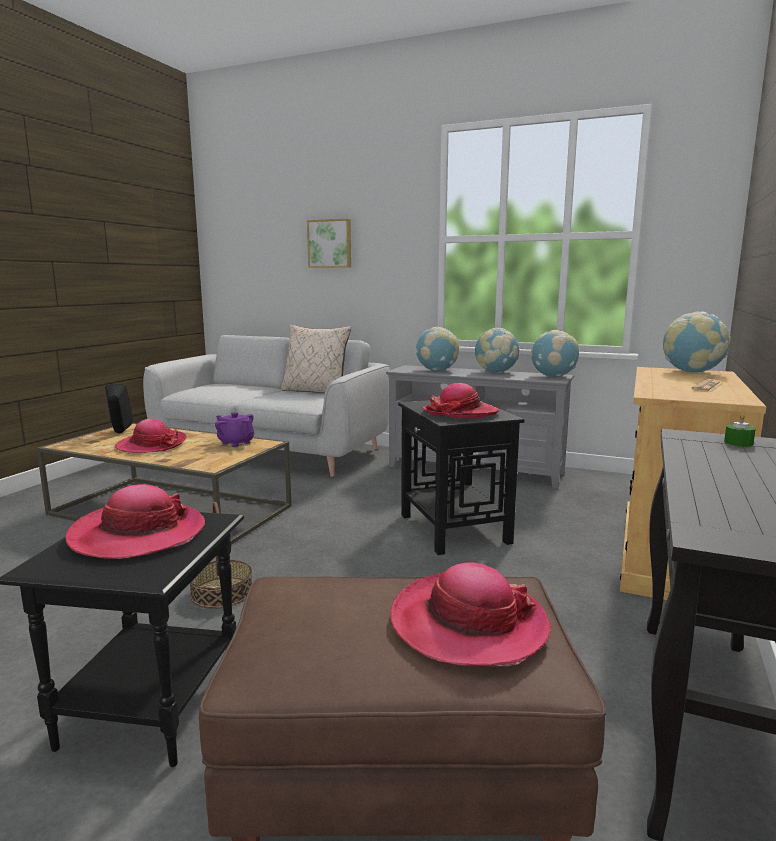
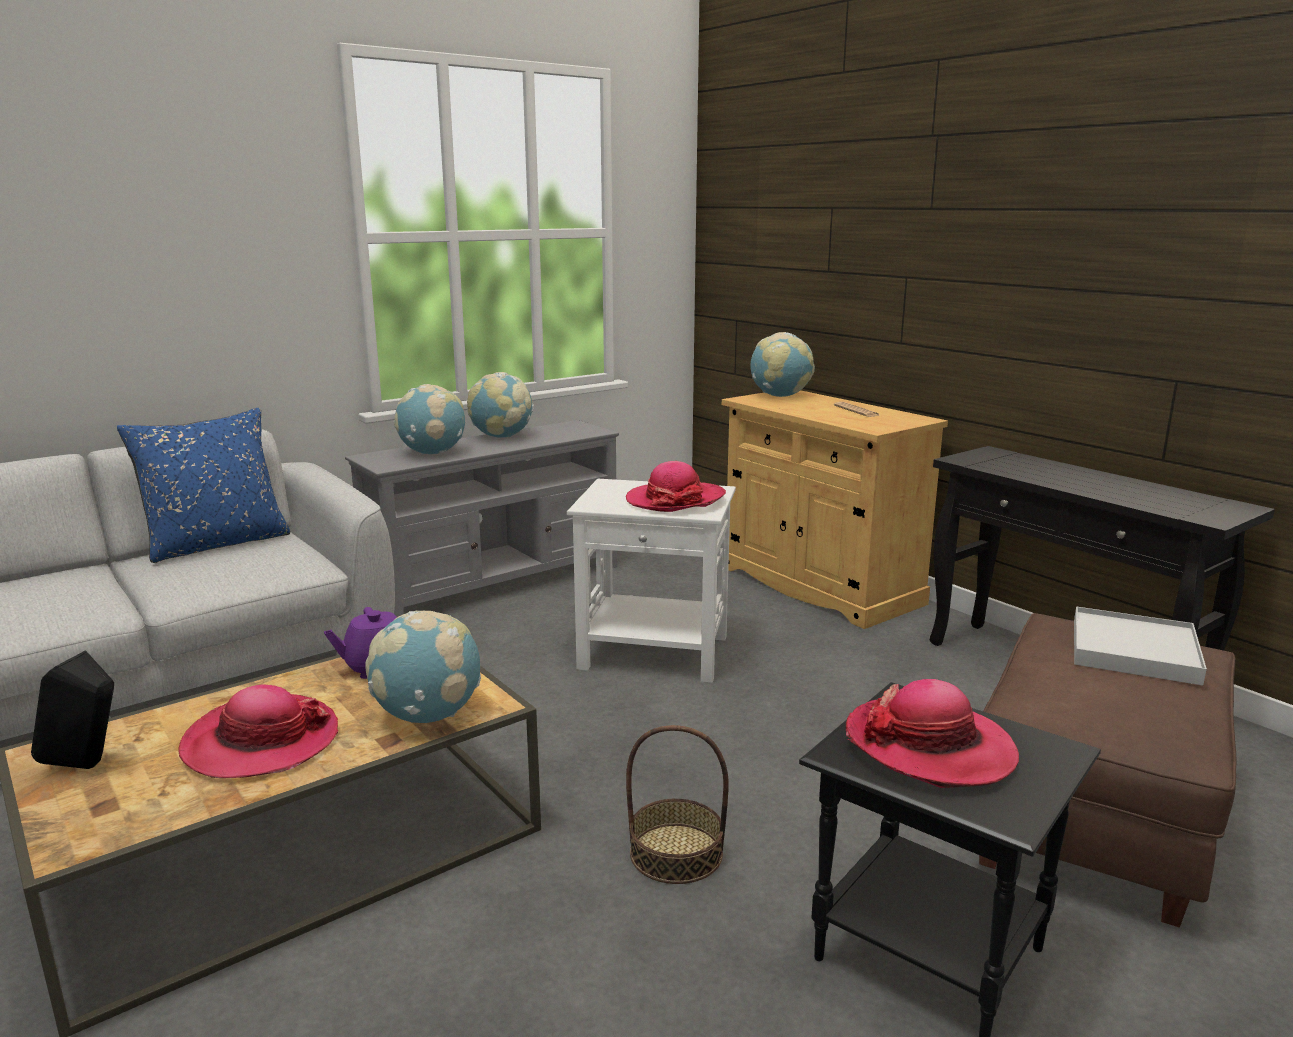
camera: 60 degrees left, 5 degrees up
(315, 391) = (217, 544): beige pillow -> blue pillow
(330, 243) = (127, 246): picture -> none
(454, 529) = (656, 652): black side table -> white side table
(468, 623) = (1134, 651): hat -> white tray
(553, 376) = (577, 427): globe -> globe (428, 716)
(738, 443) = (997, 456): green candle -> none

